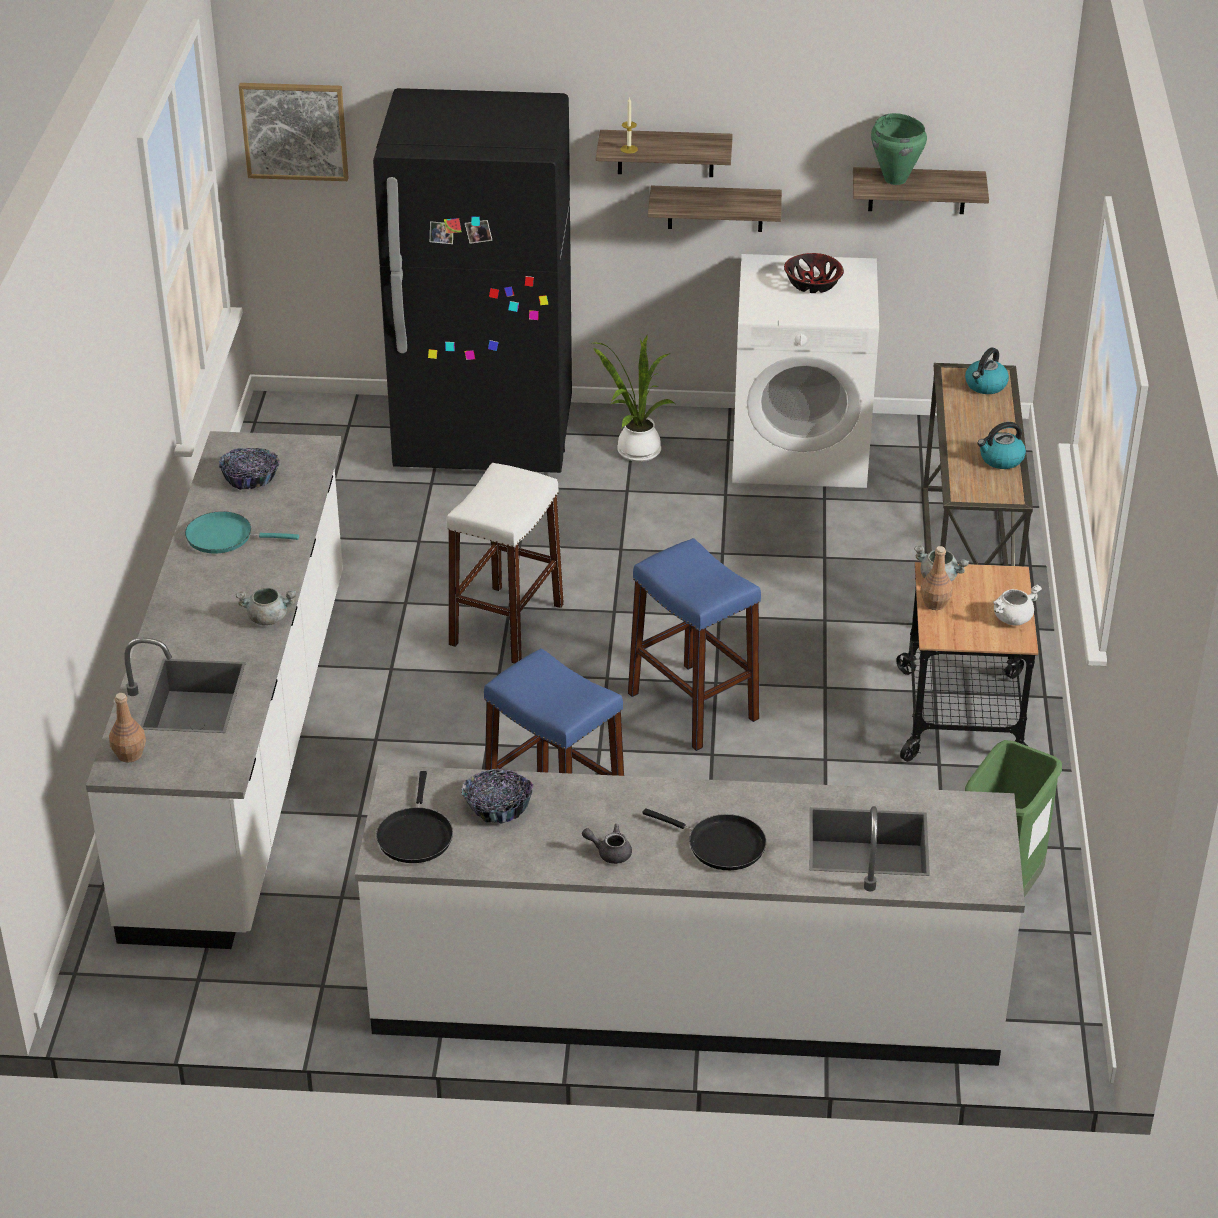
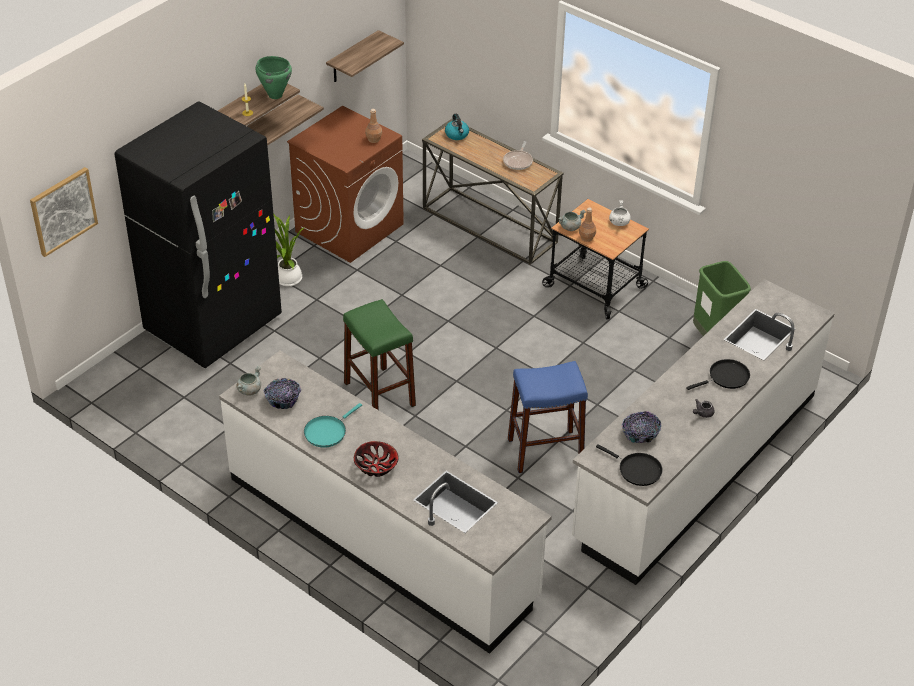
camera: 55 degrees left, 5 degrees up
(129, 754) = (483, 545): brown bottle -> brown bottle (374, 139)
(268, 618) = (416, 446): grey cooking pot -> grey cooking pot (249, 390)
(506, 625) = (379, 394): white stool -> green stool
(693, 706) = (506, 363): blue stool -> none
(800, 450) = (349, 227): white washing machine -> brown washing machine
(813, 285) = (342, 134): bowl -> bowl (376, 466)
(895, 179) = (353, 56): green cooking pot -> green cooking pot (275, 95)
(1001, 459) = (518, 161): kettle -> frying pan

